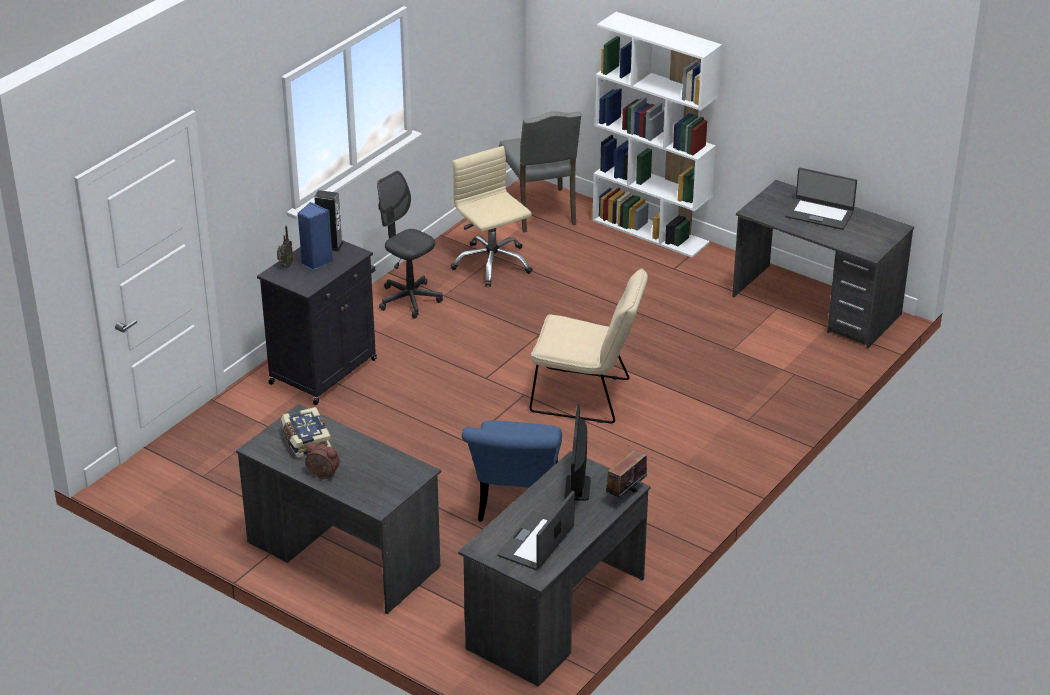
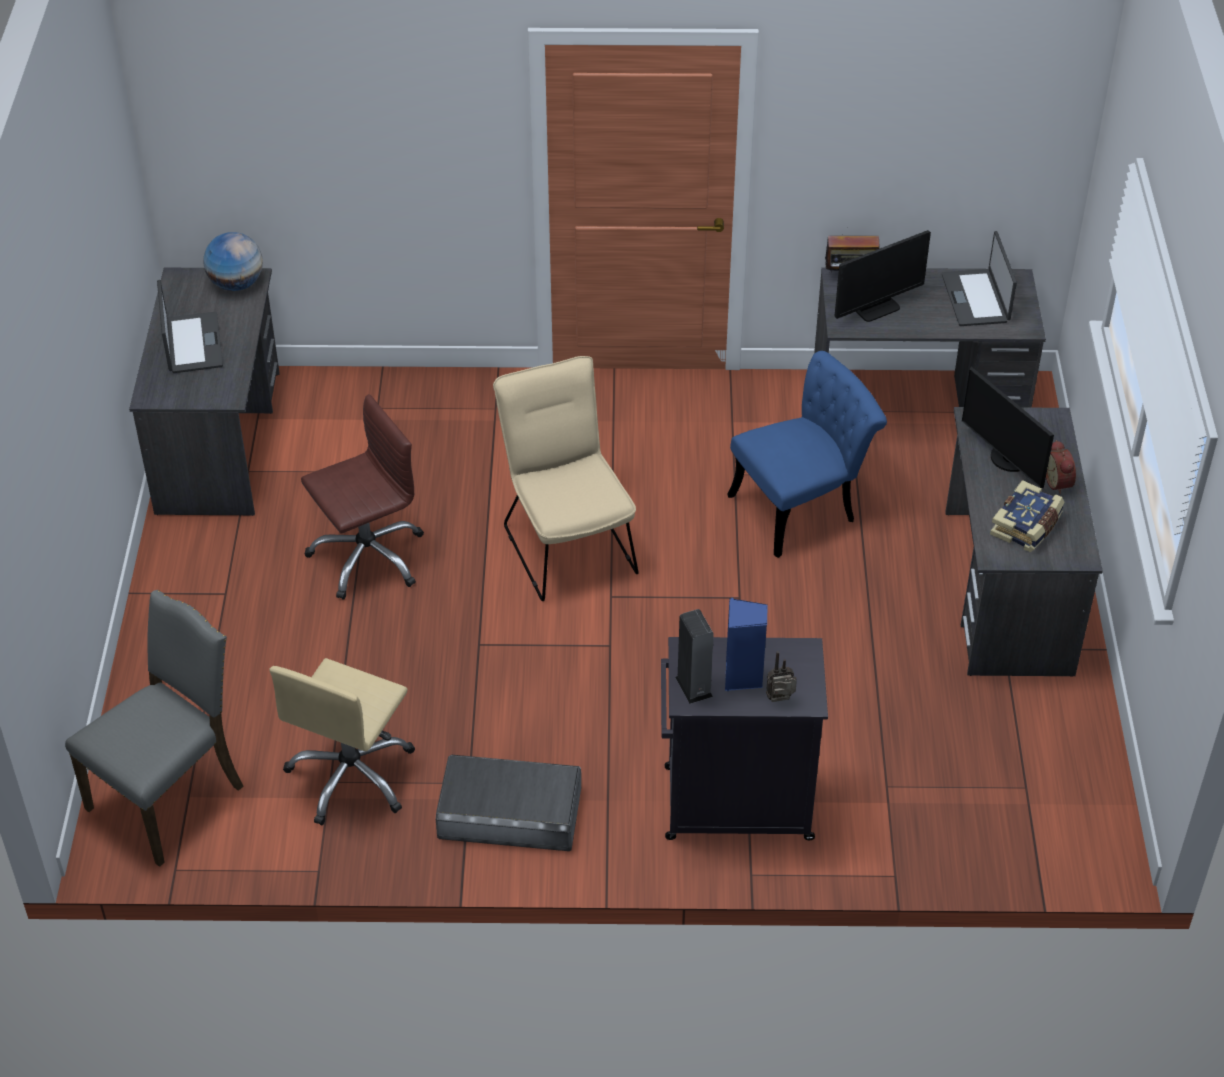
camera: 125 degrees left, 10 degrees up
(367, 465) = (1007, 459): none -> monitor
(409, 300) = (509, 812): grey office chair -> grey storage box
(537, 542) = (976, 298): laptop -> laptop turned 90 degrees clockwise
(651, 231) = (144, 656): white bookcase -> none
(654, 323) = (367, 556): none -> brown office chair
(869, 245) = (236, 284): none -> globe

